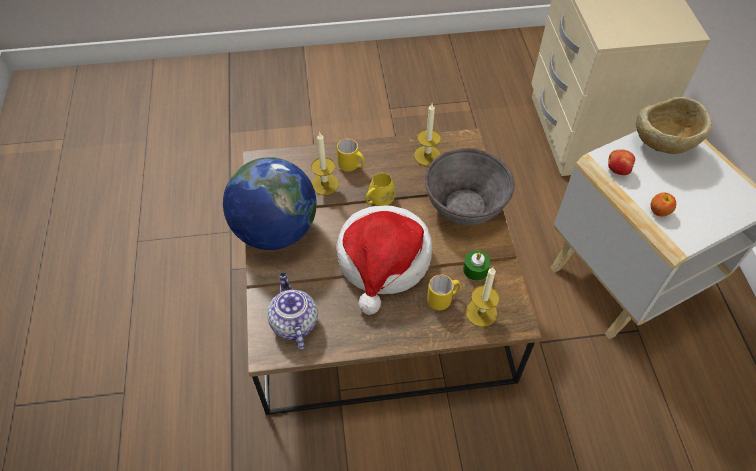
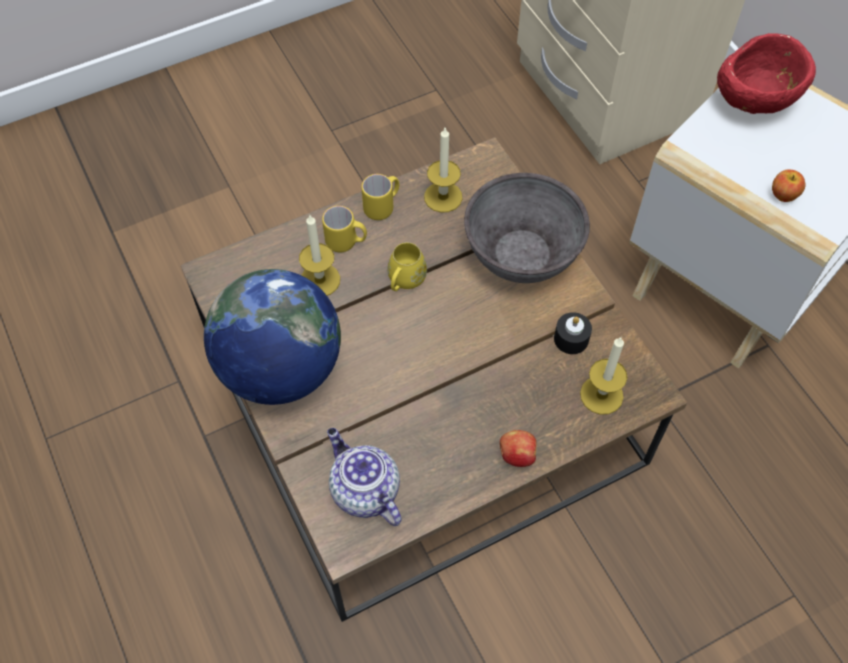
camera: 20 degrees left, 5 degrees up
(383, 261) = (447, 366): hat -> none
(443, 299) = (546, 392): yellow mug -> yellow mug (382, 206)
(475, 270) = (571, 339): green candle -> black candle
(617, 170) = (712, 153): apple -> apple (516, 455)
(662, 146) = (754, 103): beige bowl -> red bowl

